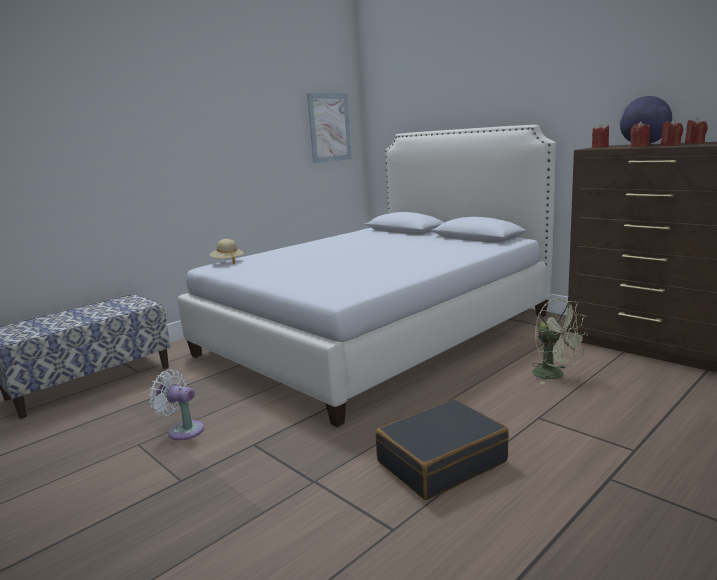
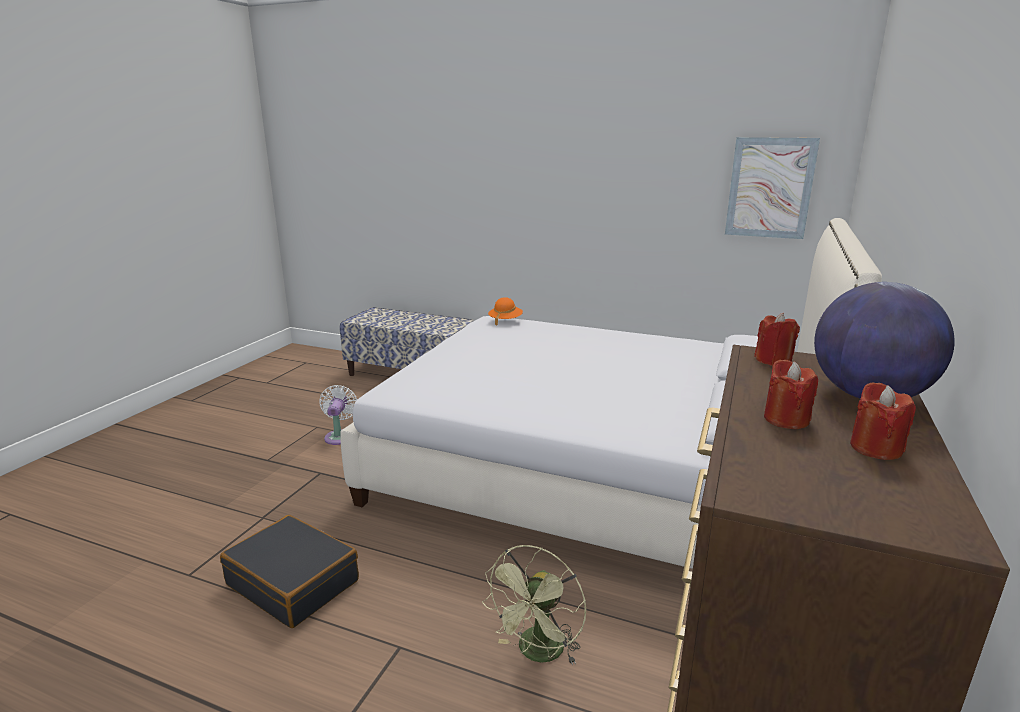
camera: 65 degrees right, 5 degrees up
(227, 261) = (505, 321): beige hat -> orange hat
(639, 147) = (757, 391): red candle -> none

